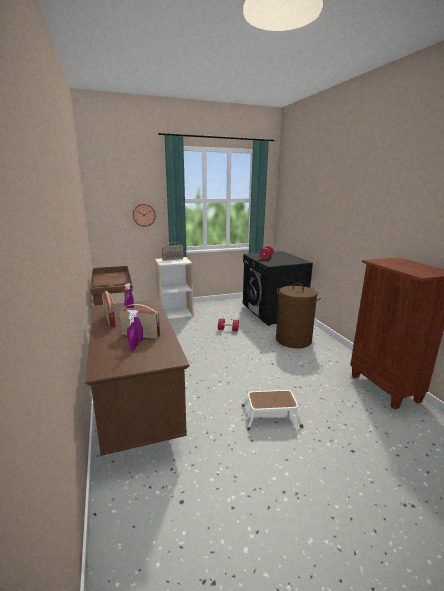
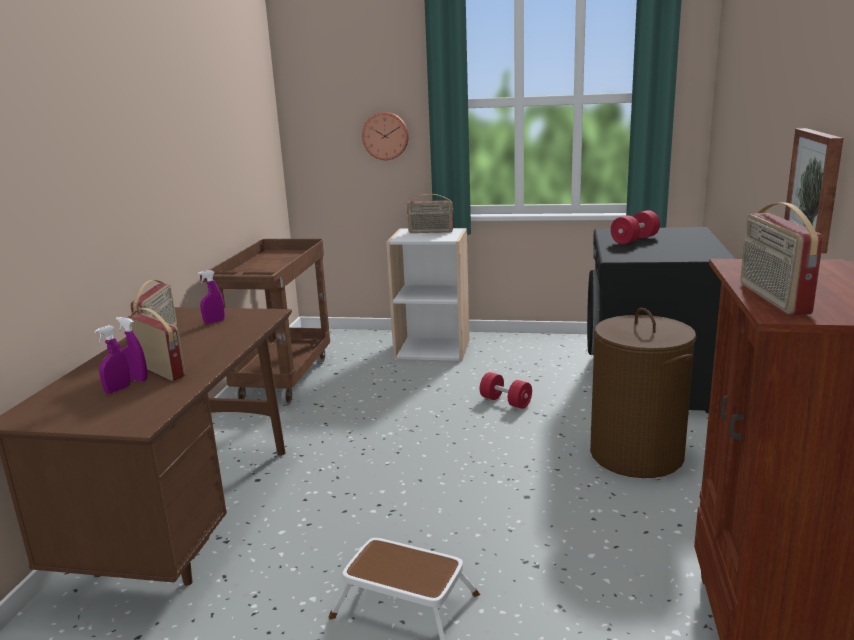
camera: 30 degrees right, 0 degrees up
(367, 234) = (816, 188): none -> picture
(408, 270) = (772, 298): none -> radio

